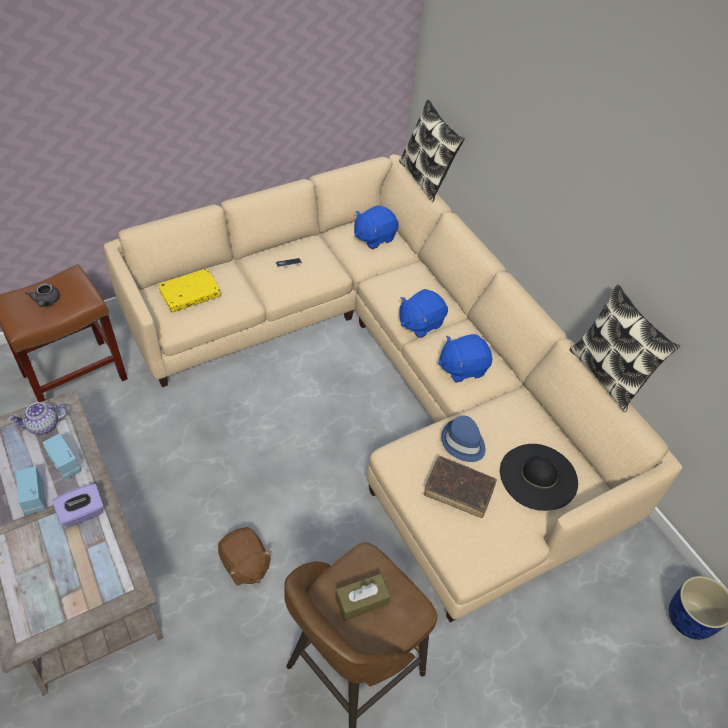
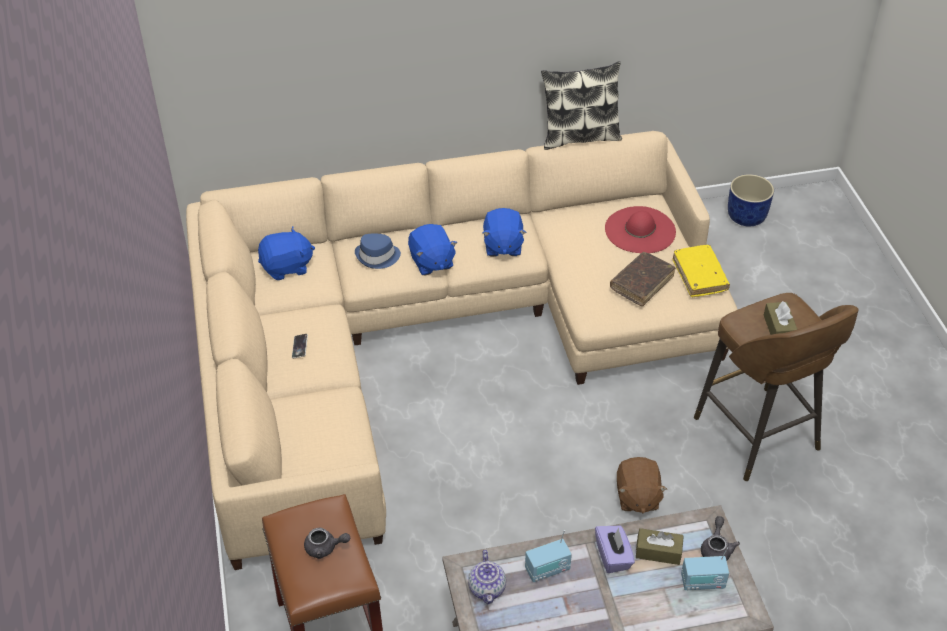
camera: 70 degrees left, 5 degrees down
(34, 498) = (584, 599): radio -> radio (702, 582)
(90, 550) = (658, 552): none -> brown tissue box
(98, 603) = (716, 548): none -> grey teapot
(190, 295) = (315, 444): yellow book -> yellow book (699, 276)
(245, 564) = (637, 497): brown plush toy -> brown plush toy turned 105 degrees clockwise
(374, 237) = (287, 267): blue plush toy -> blue plush toy turned 90 degrees counterclockwise
(425, 179) = (260, 181): pillow -> none
(463, 442) = (591, 267): blue hat -> blue hat (377, 256)
(538, 476) = (640, 230): black hat -> red hat

